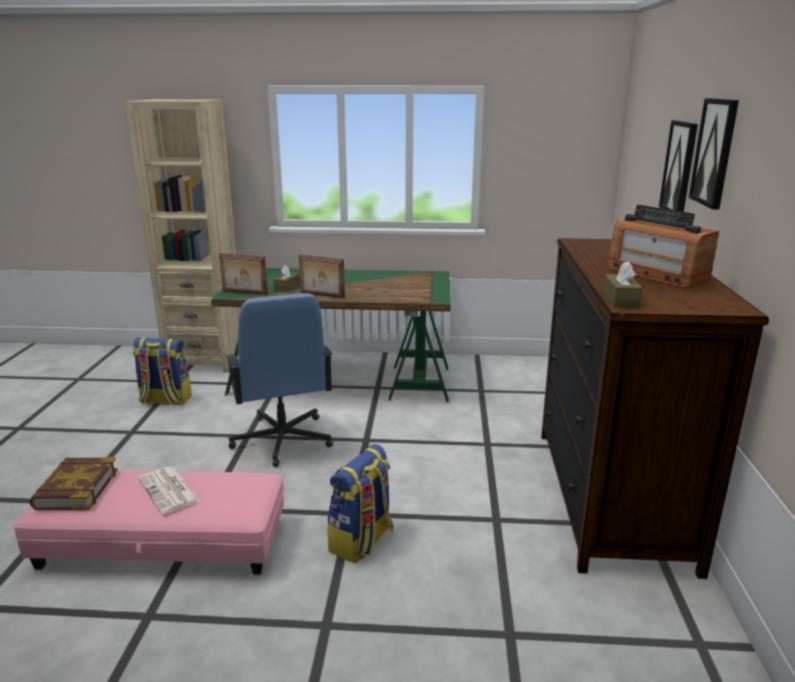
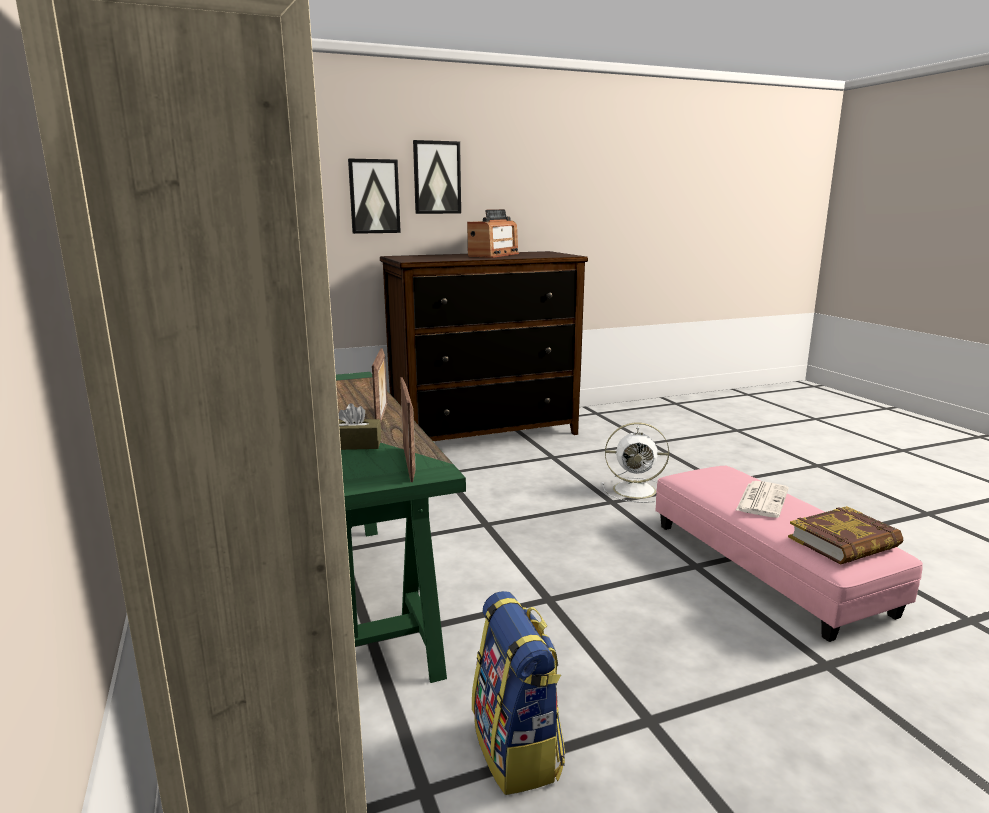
camera: 115 degrees left, 5 degrees down
(282, 440) = (534, 571): blue office chair -> none
(362, 541) = (636, 490): backpack -> white fan
(620, 300) = (562, 256): brown tissue box -> none

